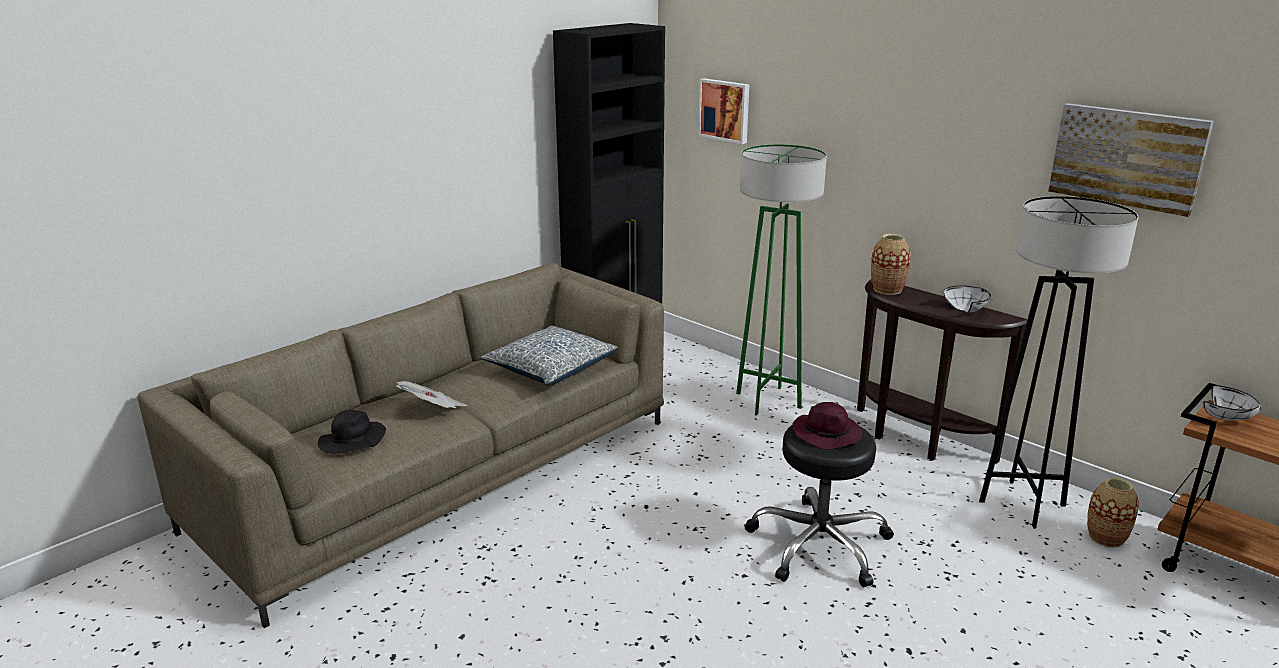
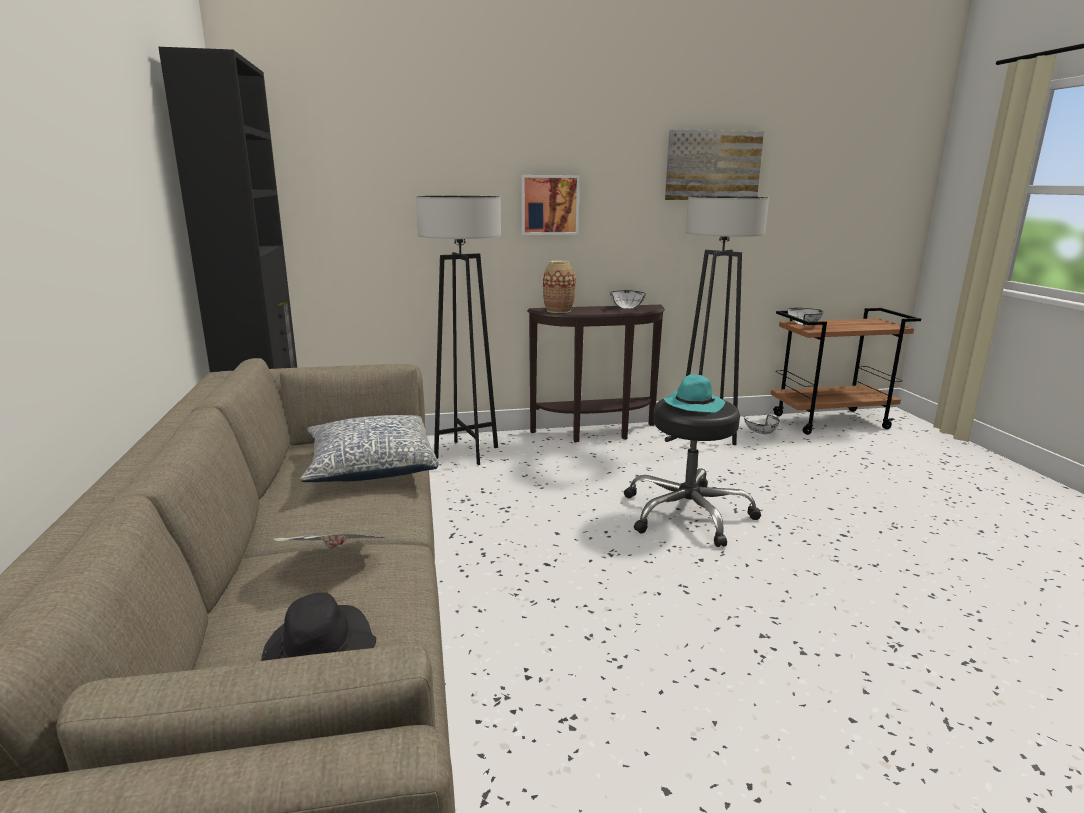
camera: 55 degrees left, 5 degrees down
(725, 110) = (331, 176): picture -> picture (549, 205)
(768, 400) = (466, 453): green floor lamp -> grey floor lamp
(827, 434) = (693, 405): purple hat -> turquoise hat
(1106, 538) = (763, 433): vase -> white bowl

